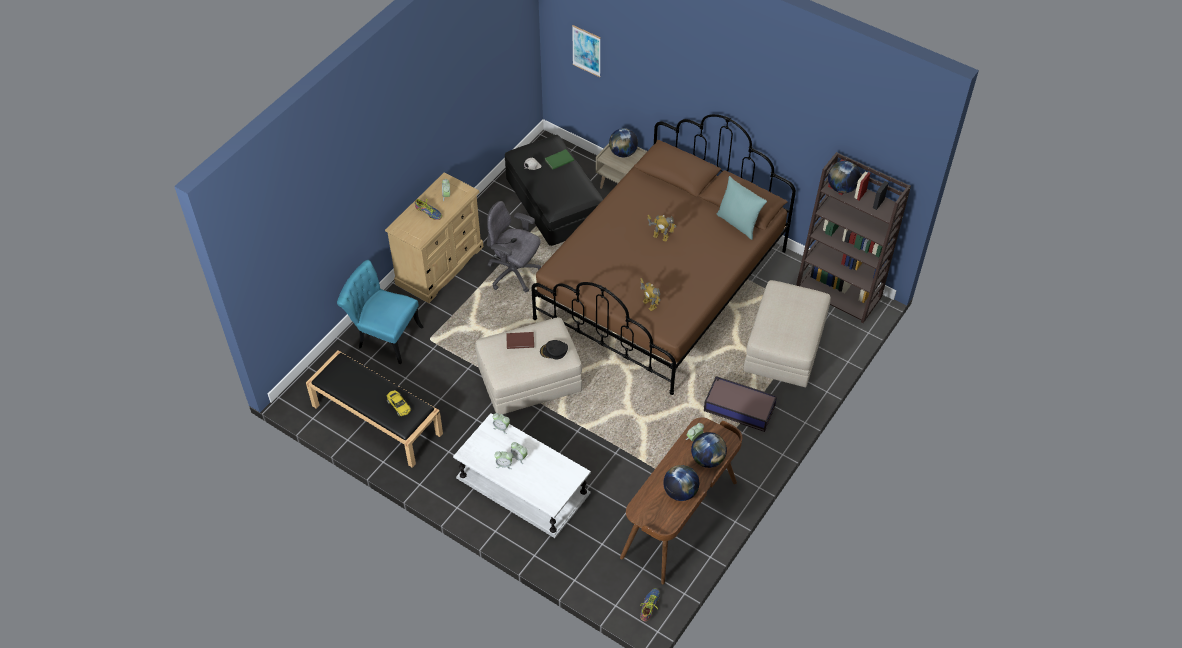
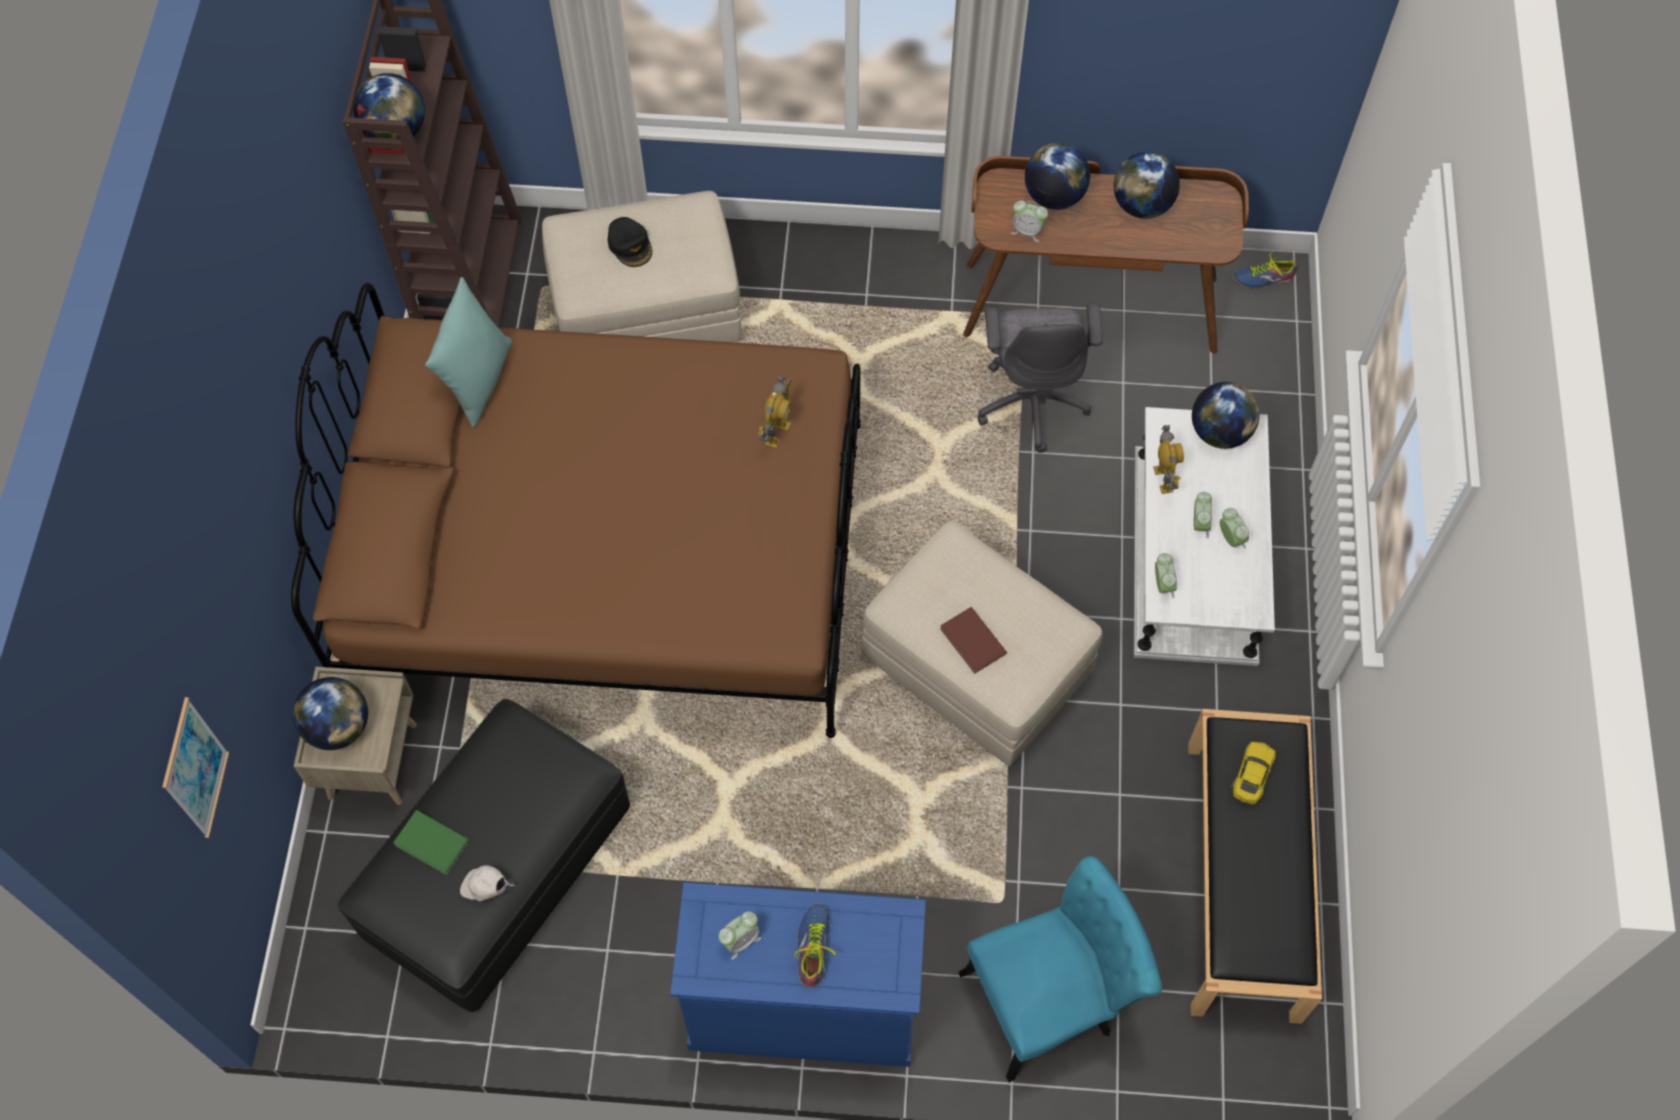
camera: 120 degrees left, 10 degrees up
(384, 336) = (1051, 998): turquoise chair -> turquoise chair turned 105 degrees counterclockwise
(440, 265) = (802, 1005): beige dresser -> blue dresser
(514, 274) = (739, 839): grey office chair -> grey office chair (1032, 401)
(554, 351) = (957, 572): black cap -> black cap (630, 245)
(557, 492) = (1219, 432): none -> globe
(660, 236) = (590, 494): toy robot -> toy robot (1163, 479)
(738, 408) = (820, 320): storage box -> none

